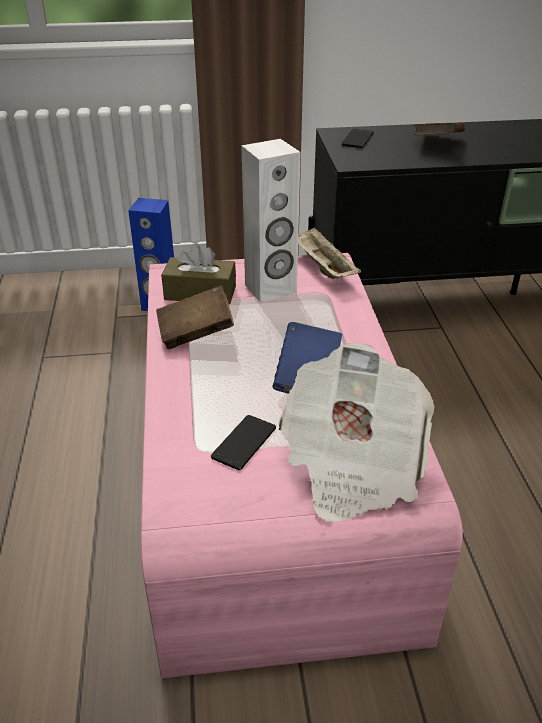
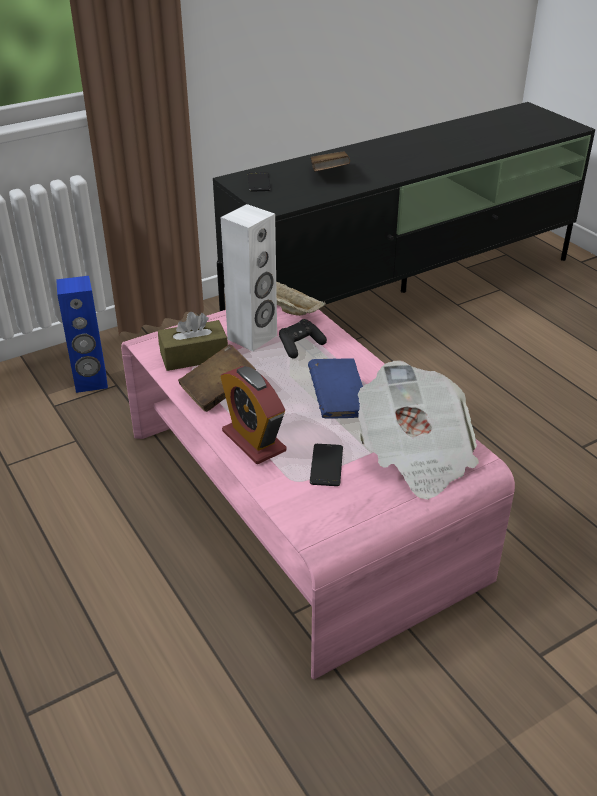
camera: 25 degrees left, 0 degrees up
(190, 393) = (254, 441): none -> alarm clock
(312, 309) = (300, 346): none -> black game controller

